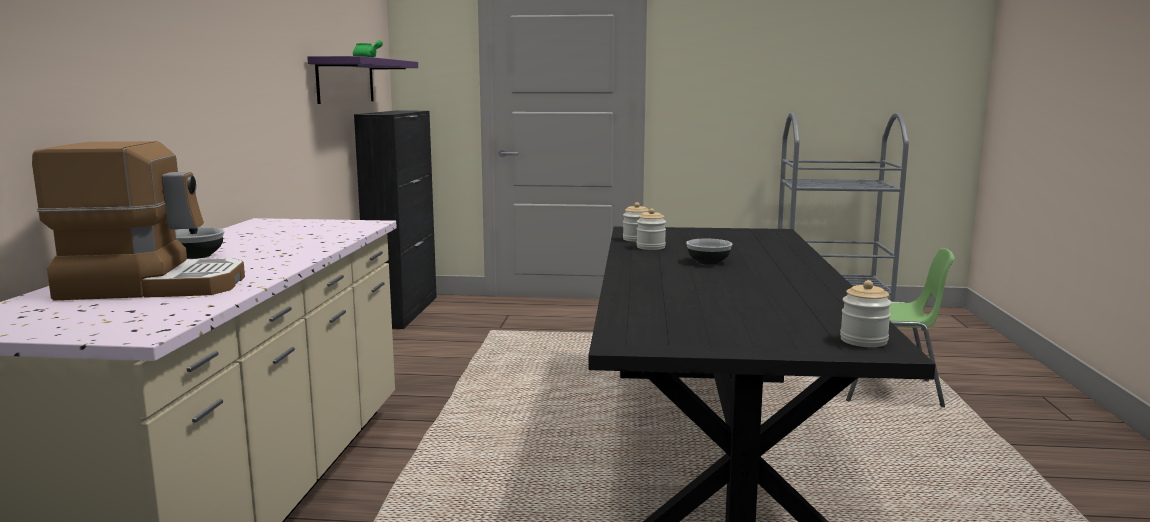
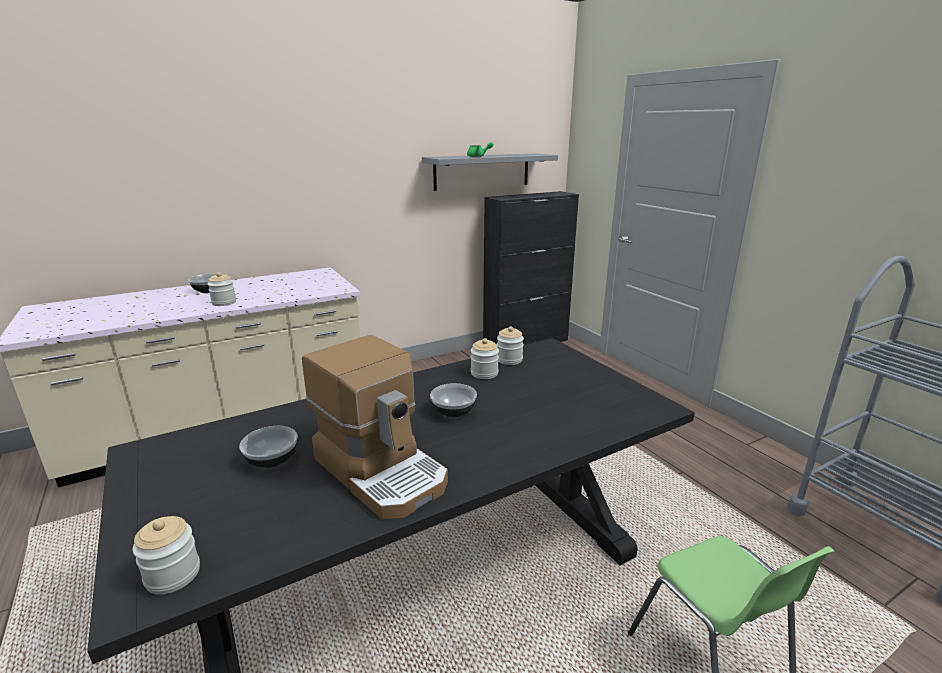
camera: 55 degrees right, 10 degrees up
(154, 286) = (128, 306): coffee machine -> coffee machine (382, 470)
(287, 254) = (224, 302): none -> jar
(346, 81) = (482, 171): purple shelf -> grey shelf
(717, 307) = (272, 460): none -> bowl

